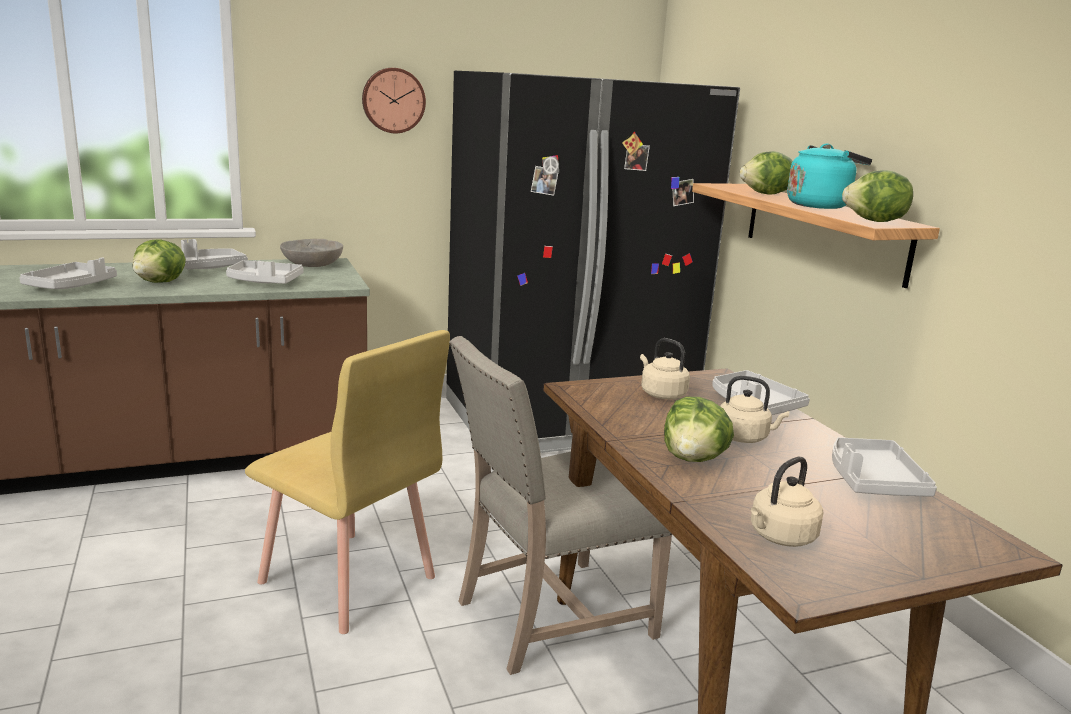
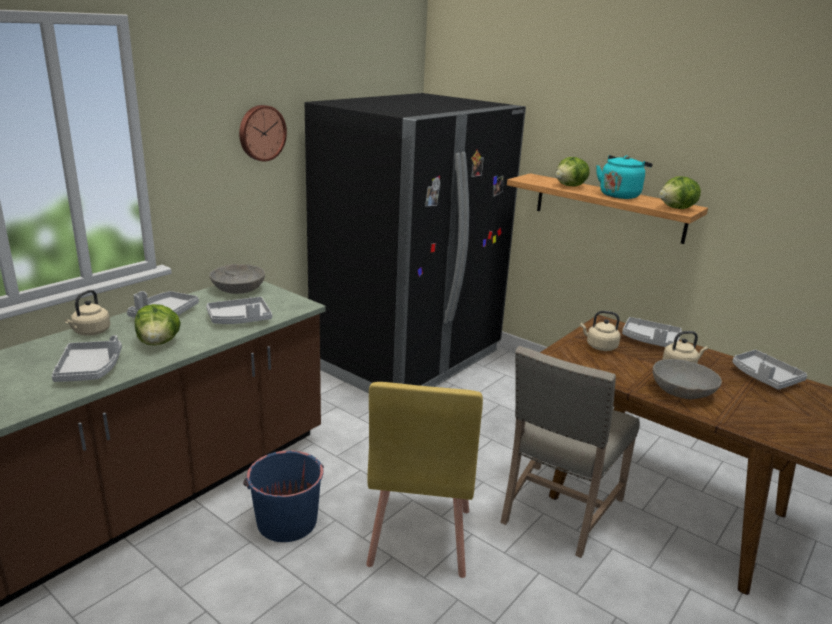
camera: 30 degrees left, 5 degrees up
(239, 520) = (286, 521): none -> blue bucket
(348, 580) = (419, 537): yellow chair -> yellow chair turned 90 degrees clockwise
(693, 459) = (682, 391): lettuce -> grey bowl
(780, 537) = (784, 430): beige kettle -> beige kettle (90, 332)

